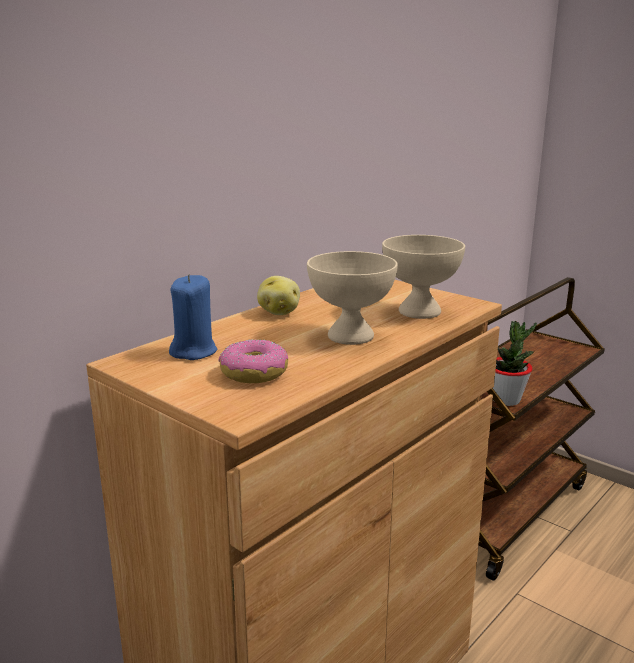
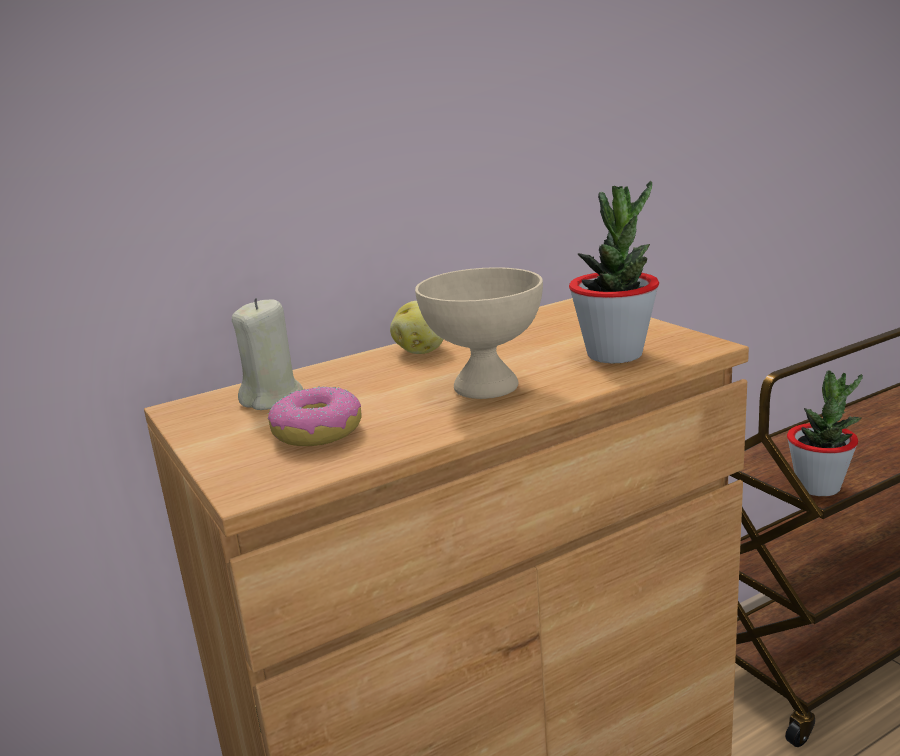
camera: 20 degrees right, 0 degrees up
(194, 351) = (273, 399): blue candle -> beige candle
(421, 311) = (615, 354): beige bowl -> potted plant

